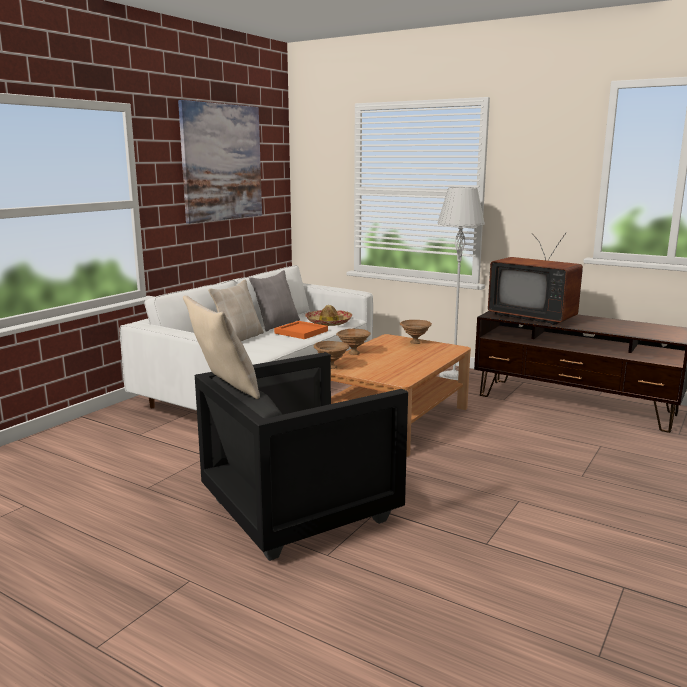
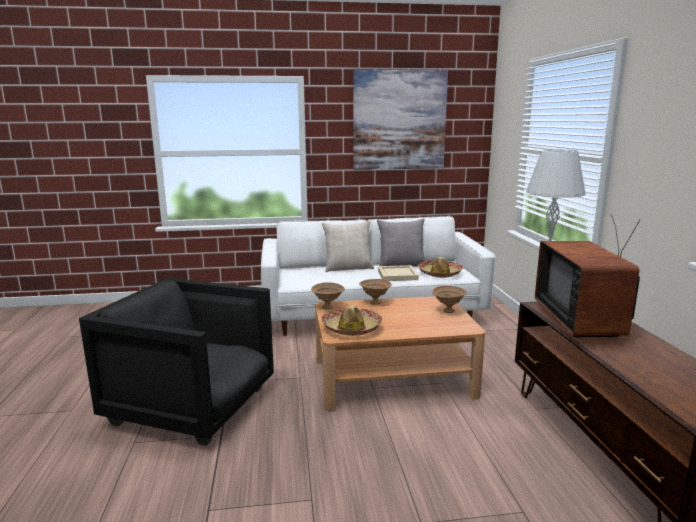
camera: 50 degrees right, 0 degrees up
(223, 388) = (138, 290): beige pillow -> none
(302, 332) = (398, 275): orange tray -> beige tray
(394, 373) = (352, 328): none -> hat

